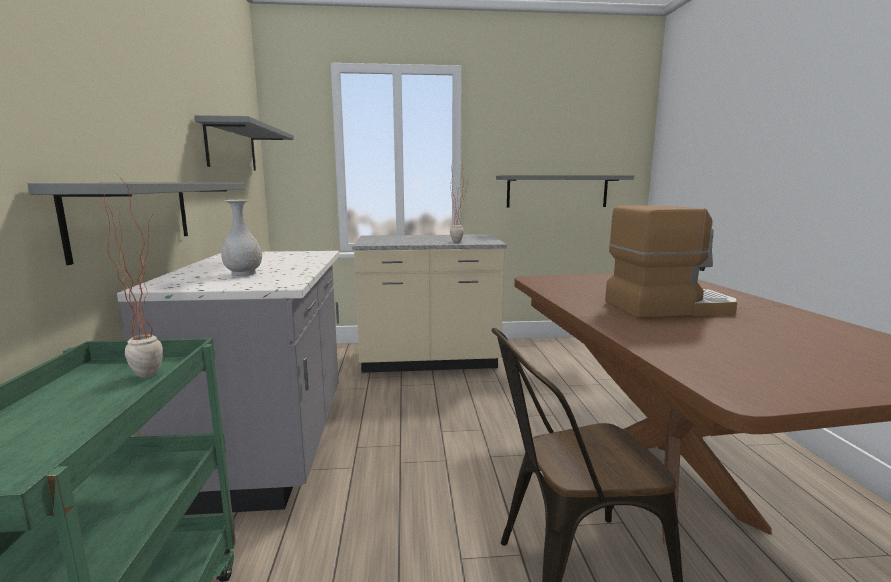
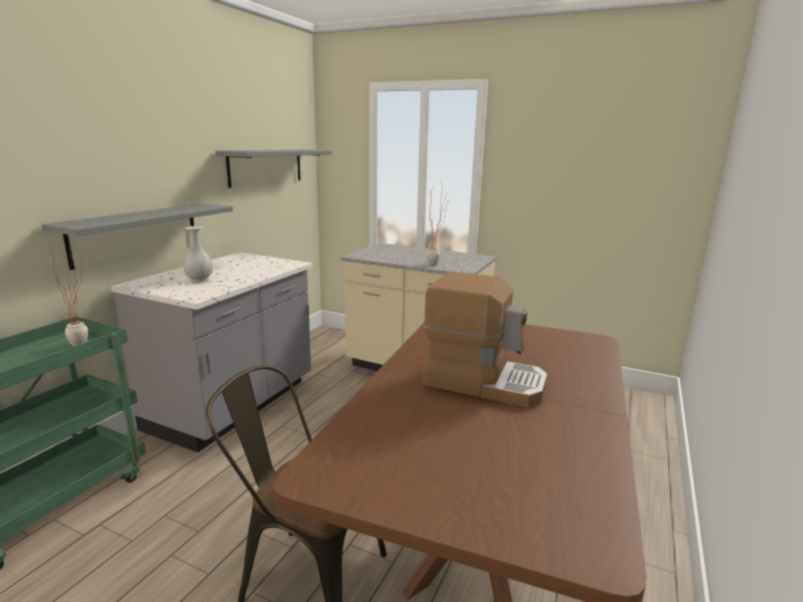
camera: 30 degrees right, 5 degrees up
(557, 191) = (585, 216): grey shelf -> none

